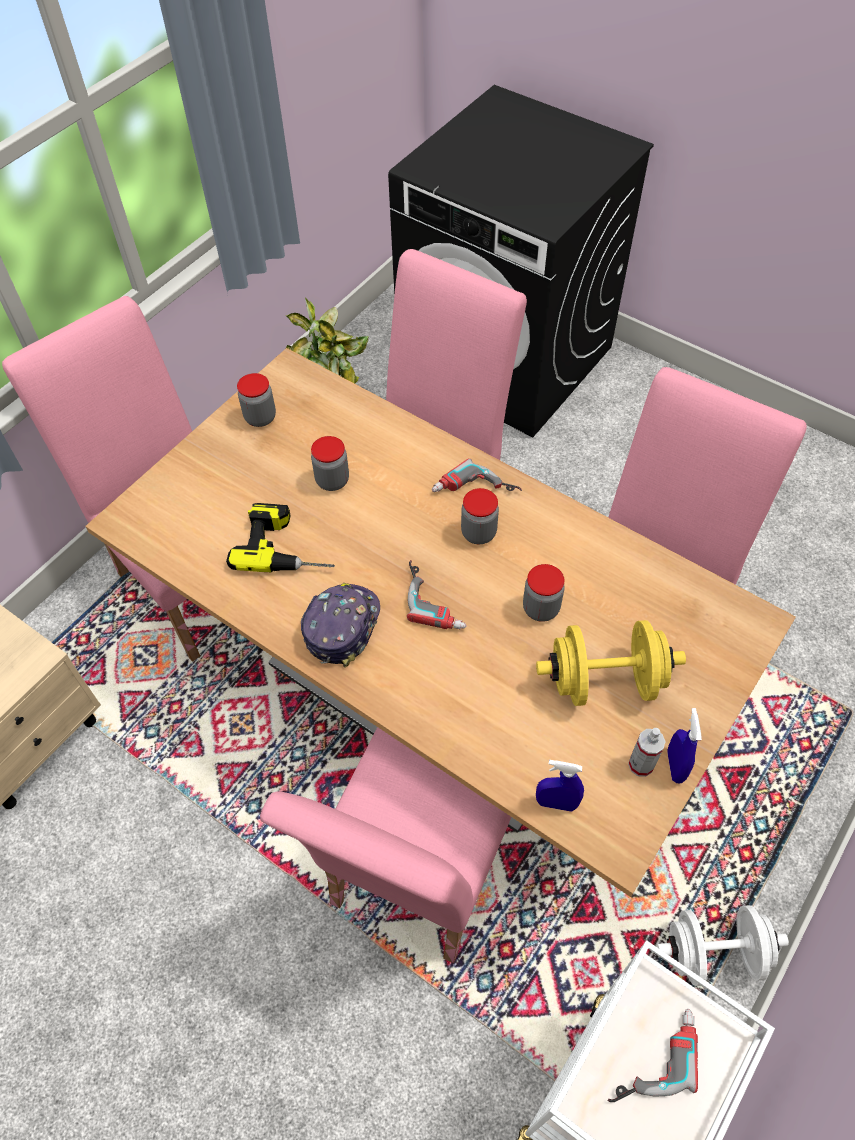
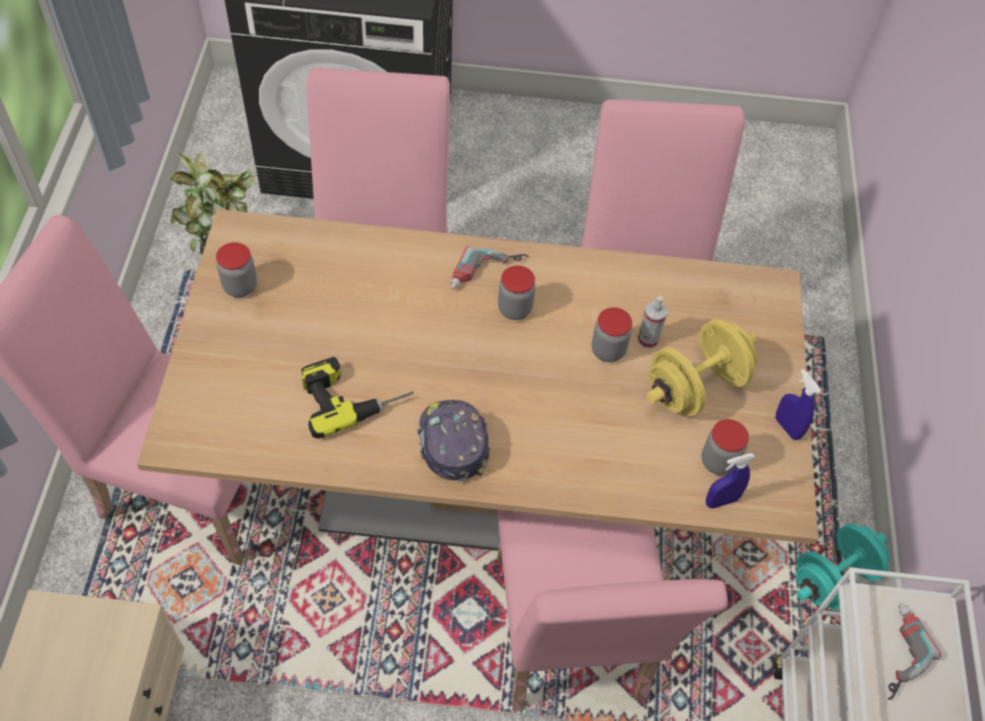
camera: 35 degrees left, 0 degrees up
(332, 480) = (352, 317): jar -> jar (718, 461)
(436, 598) = (517, 381): power drill -> none
(641, 764) = (763, 439): spray bottle -> spray bottle (648, 339)
(714, 952) = (833, 578): white dumbbell -> turquoise dumbbell

